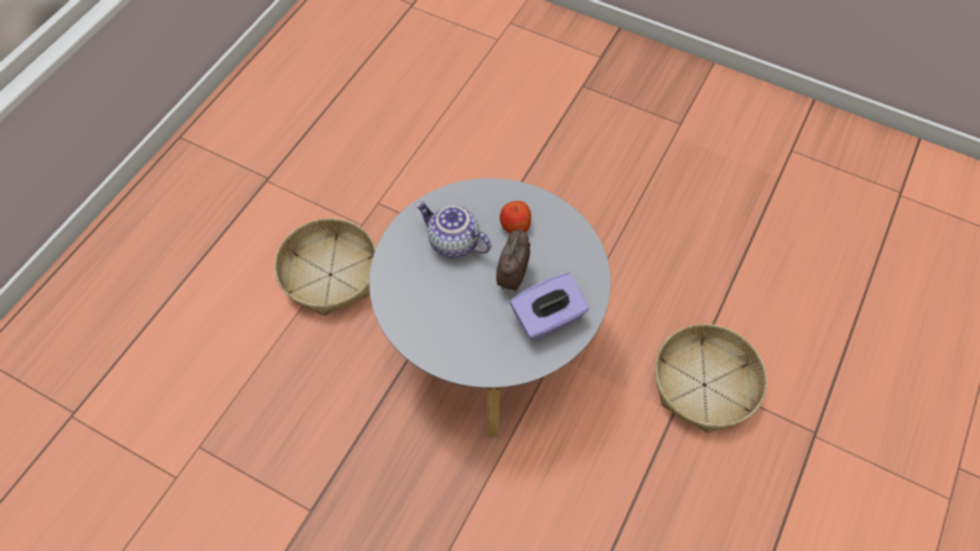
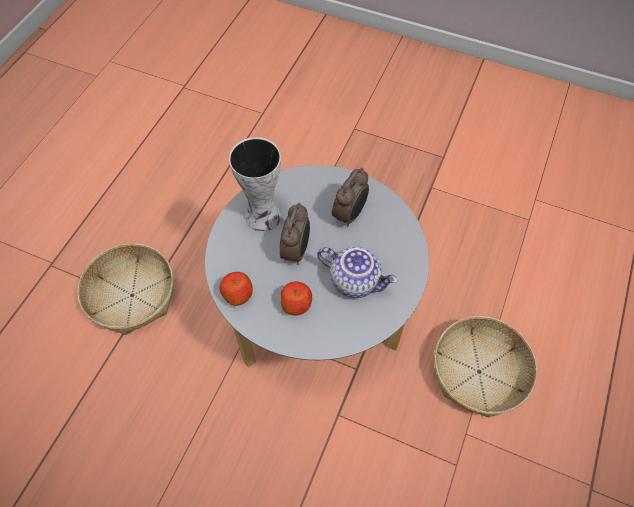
camera: 175 degrees right, 0 degrees up
(447, 315) = (350, 214): none -> alarm clock
(548, 319) = (262, 218): purple tissue box -> vase
(573, 238) = (237, 294): none -> apple

